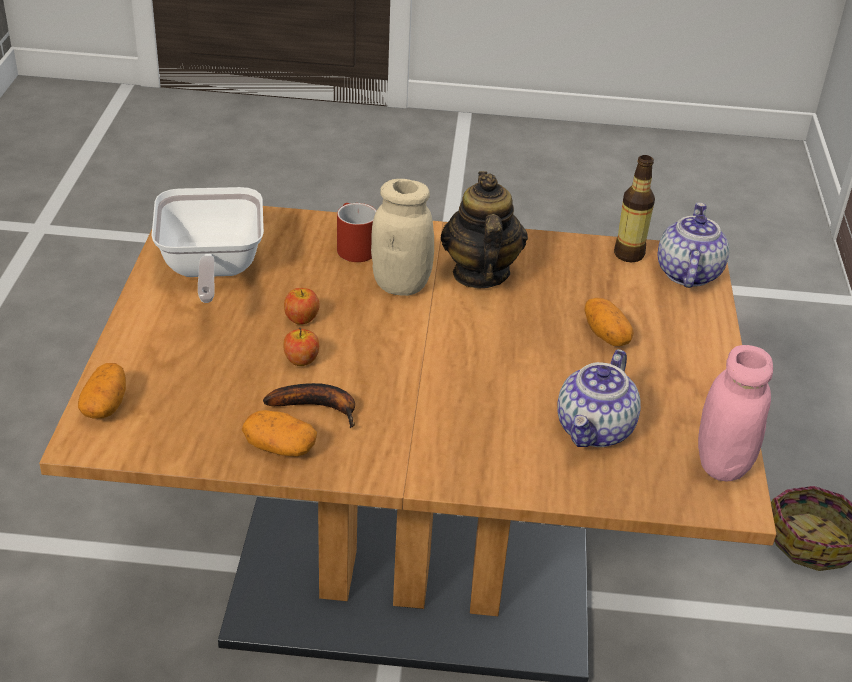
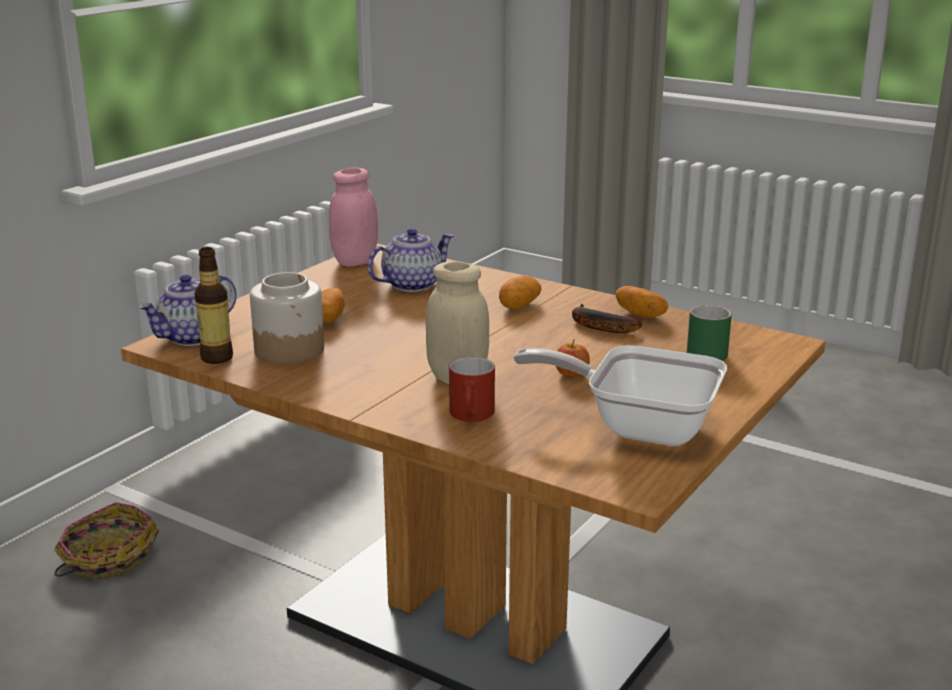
camera: 150 degrees left, 15 degrees down
(105, 405) = (769, 356): potato -> potato (519, 305)
(182, 394) = (703, 351): none -> green mug
(210, 270) = (639, 426): frying pan -> frying pan turned 90 degrees counterclockwise
(301, 360) = (592, 351): apple -> none
(480, 273) = (373, 372): teapot -> none
(582, 280) = (290, 350): none -> jar

